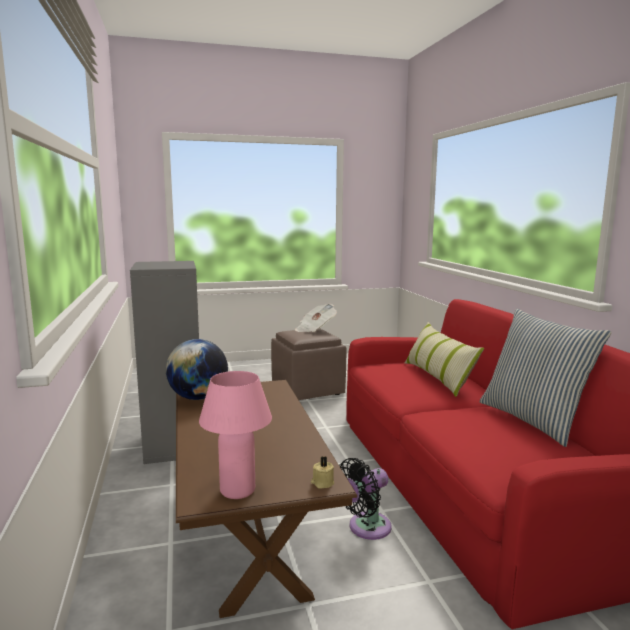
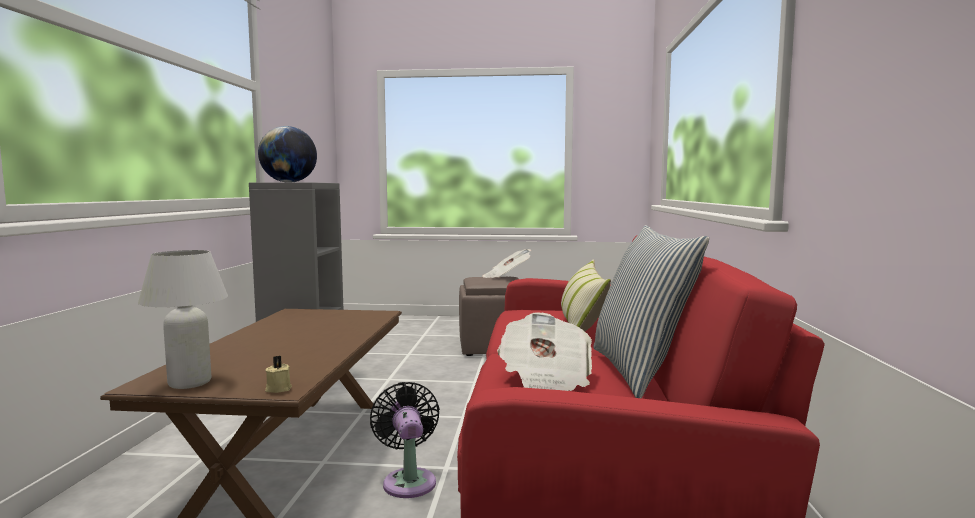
camera: 20 degrees right, 5 degrees down
(198, 397) = (289, 316): globe -> globe (289, 182)
(237, 490) = (190, 383): pink table lamp -> white table lamp
(366, 528) = (408, 480): black fan -> black fan turned 90 degrees clockwise
(490, 439) = (545, 380): none -> newspaper

